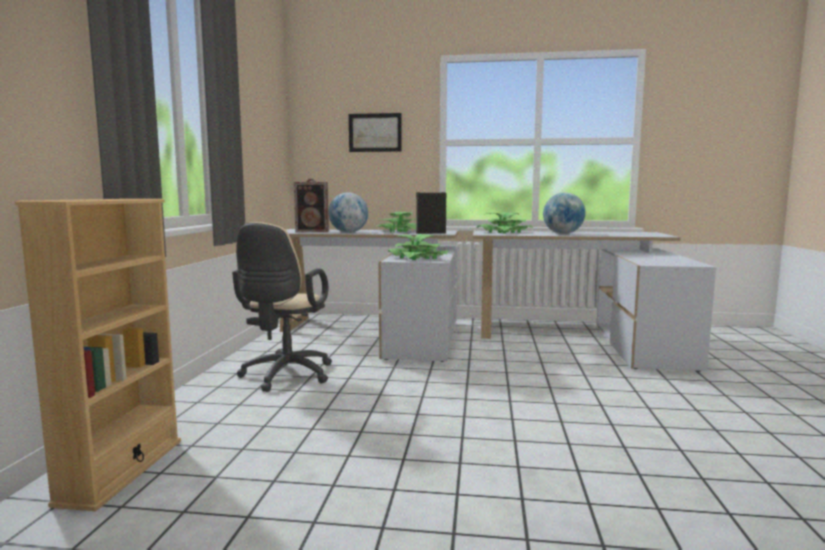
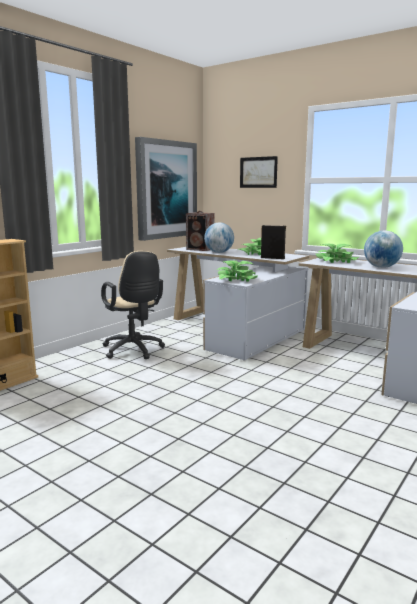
camera: 30 degrees right, 5 degrees up
(261, 149) = (166, 189): none -> picture
(284, 376) = (134, 351): beige office chair -> beige office chair turned 75 degrees counterclockwise

